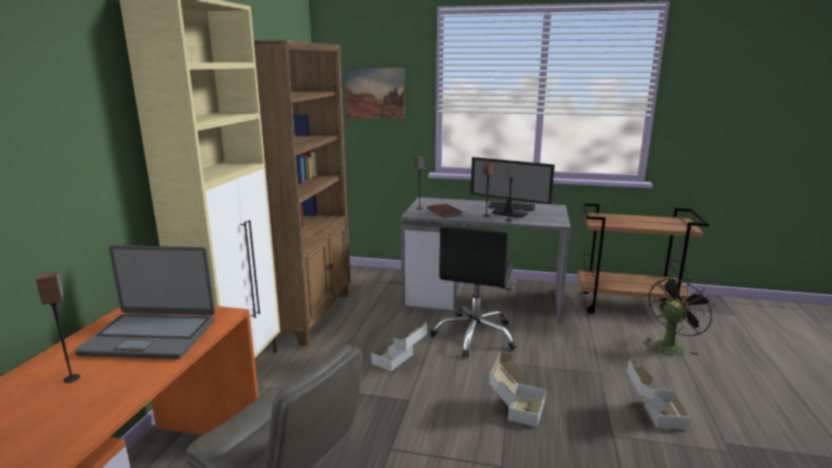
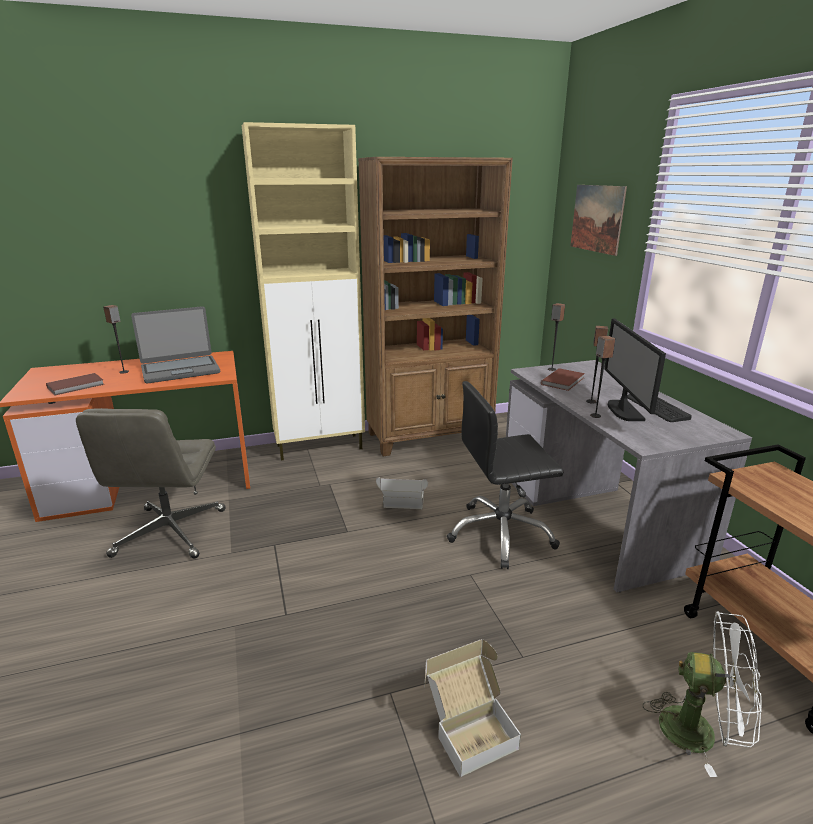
camera: 60 degrees right, 5 degrees up
(63, 425) = (77, 386): none -> brown book
(151, 336) = (180, 370): laptop -> laptop turned 90 degrees counterclockwise
(515, 407) = (386, 599): cardboard box -> none
(670, 346) = (700, 731): black fan -> white fan

